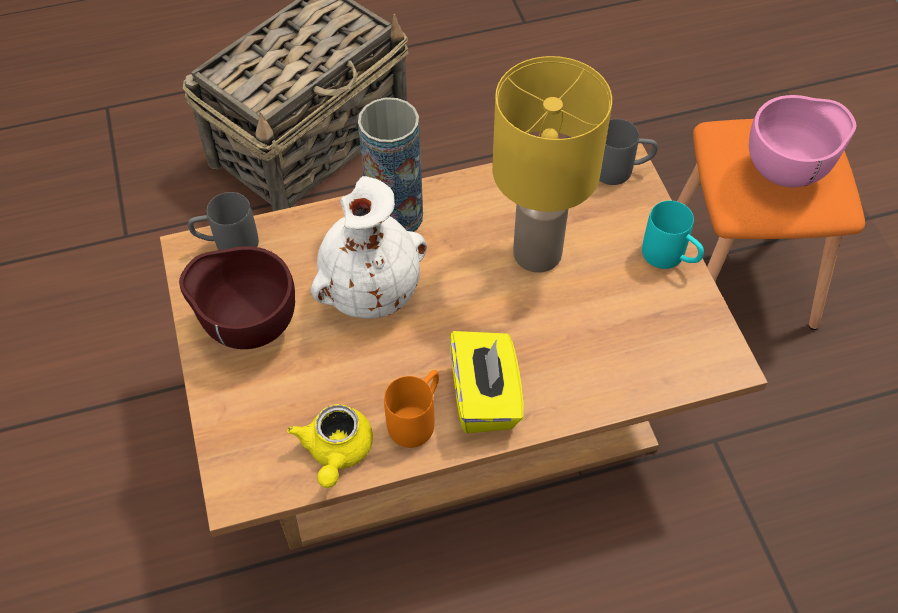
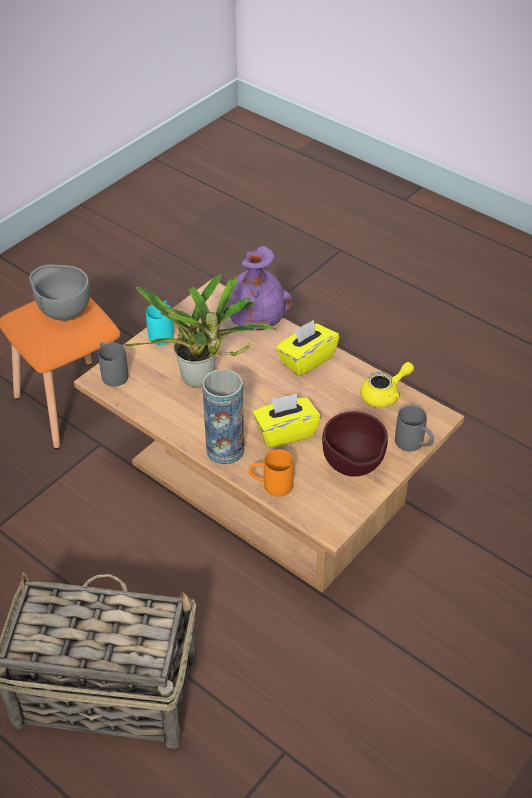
camera: 125 degrees left, 10 degrees down
(227, 245) = (312, 513): grey mug -> grey mug (414, 445)
(370, 291) = (285, 432): white vase -> yellow tissue box
(417, 418) = (340, 377): orange mug -> orange mug (271, 485)
(537, 254) = (202, 380): yellow table lamp -> potted plant
(619, 383) = (256, 321): none -> purple vase
(788, 172) = (63, 313): pink bowl -> grey bowl

